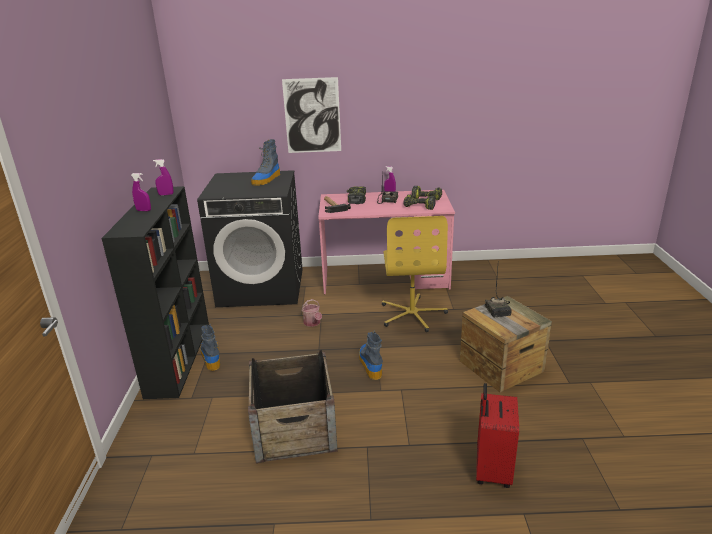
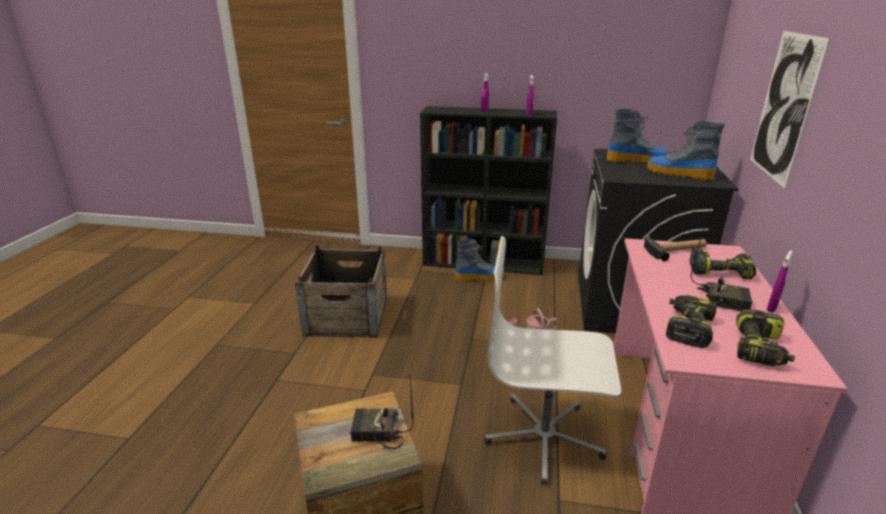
camera: 100 degrees right, 0 degrees up
(370, 364) = (426, 373): boot -> boot (637, 160)
(412, 314) = (544, 437): yellow office chair -> white office chair
(491, 471) = (194, 431): red suitcase -> none

